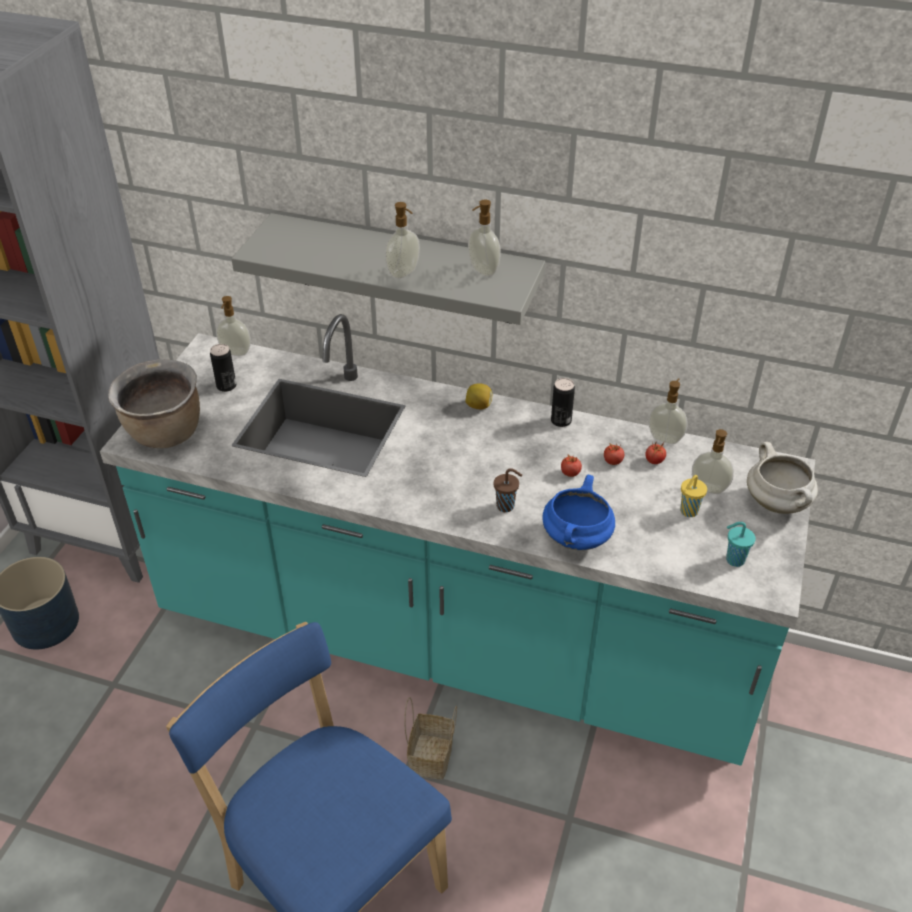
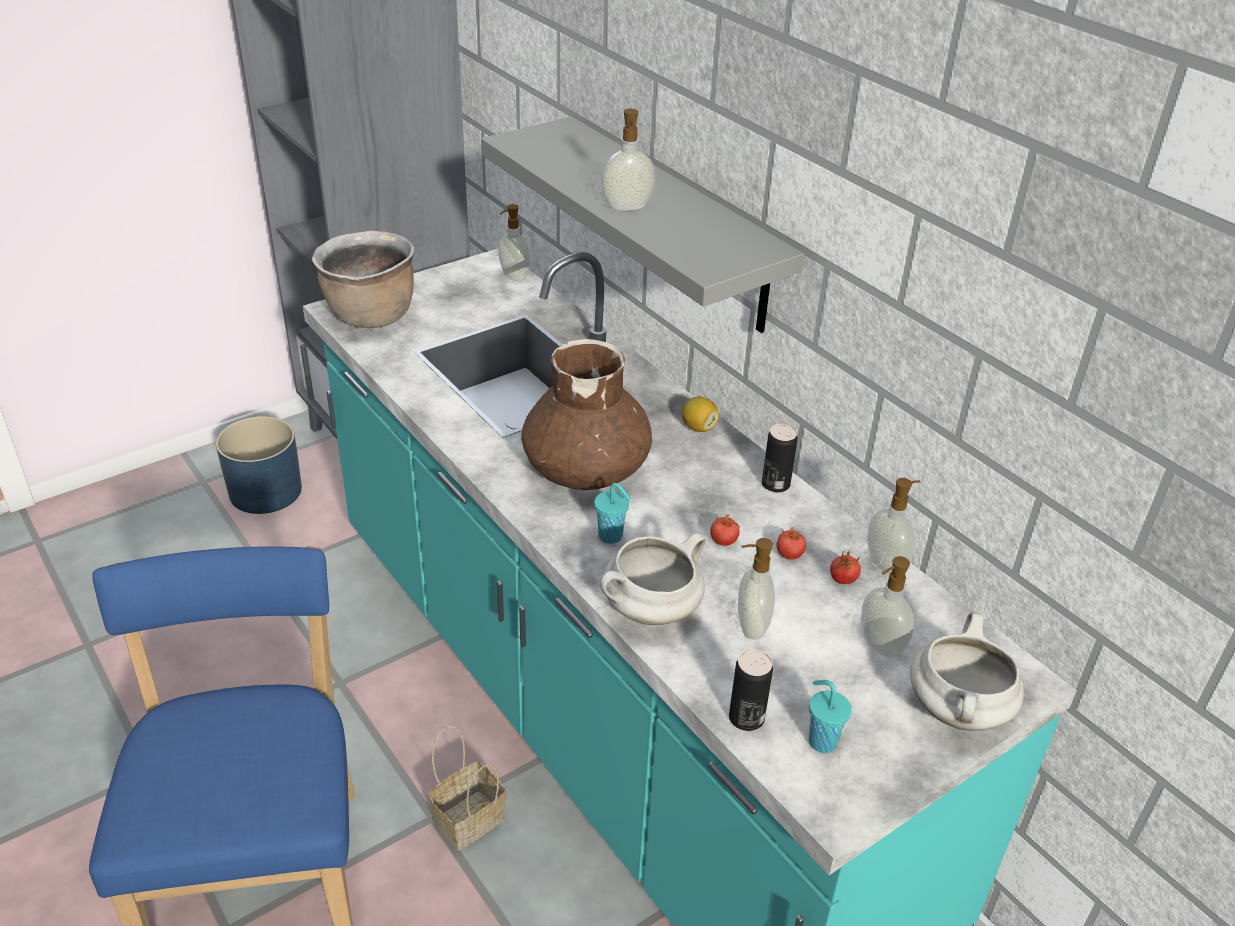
camera: 35 degrees right, 5 degrees down
(226, 386) = (471, 300): can -> can (746, 718)
(443, 469) = (587, 468): none -> brown vase
(482, 271) = (715, 236): soap dispenser -> soap dispenser (750, 626)
(506, 506) = (612, 537): brown cup -> turquoise cup
(577, 539) = (651, 611): blue cooking pot -> white cooking pot
(688, 512) = (822, 655): yellow cup -> none

